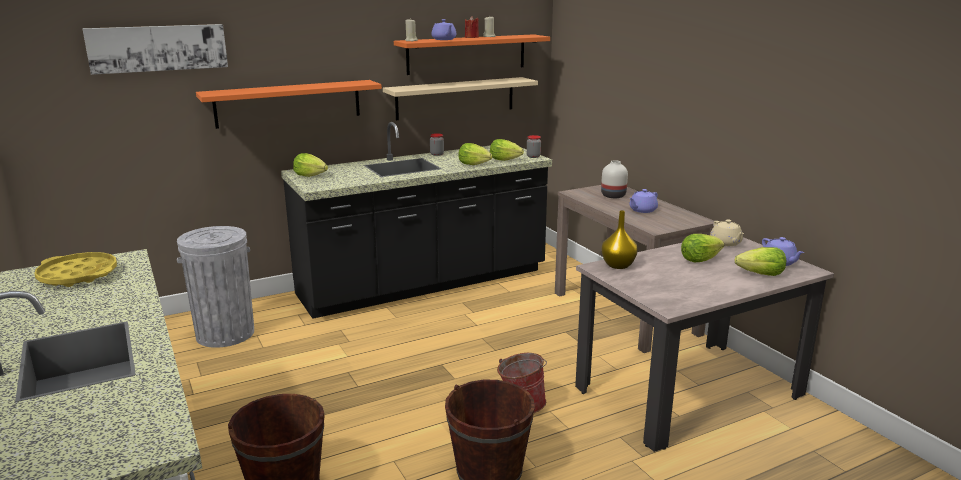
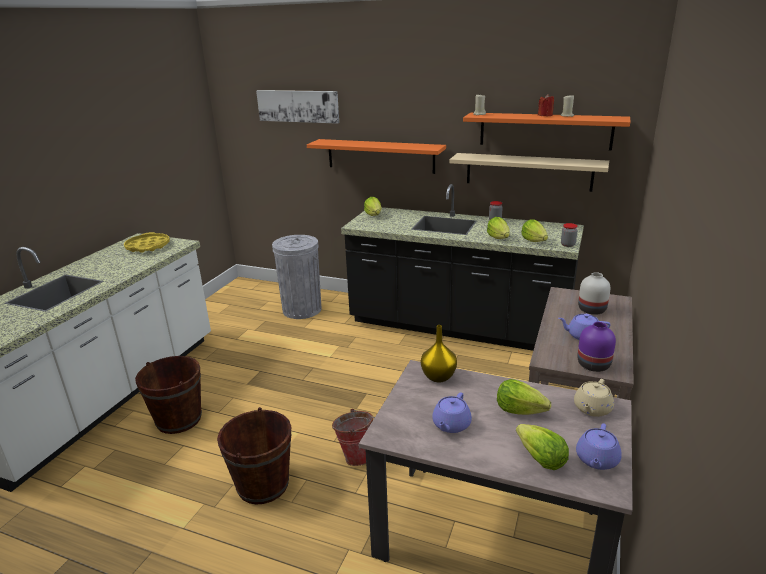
camera: 50 degrees right, 5 degrees up
(444, 39) = (510, 116): purple teapot -> purple teapot (451, 425)
(682, 222) = (592, 365): none -> purple vase

